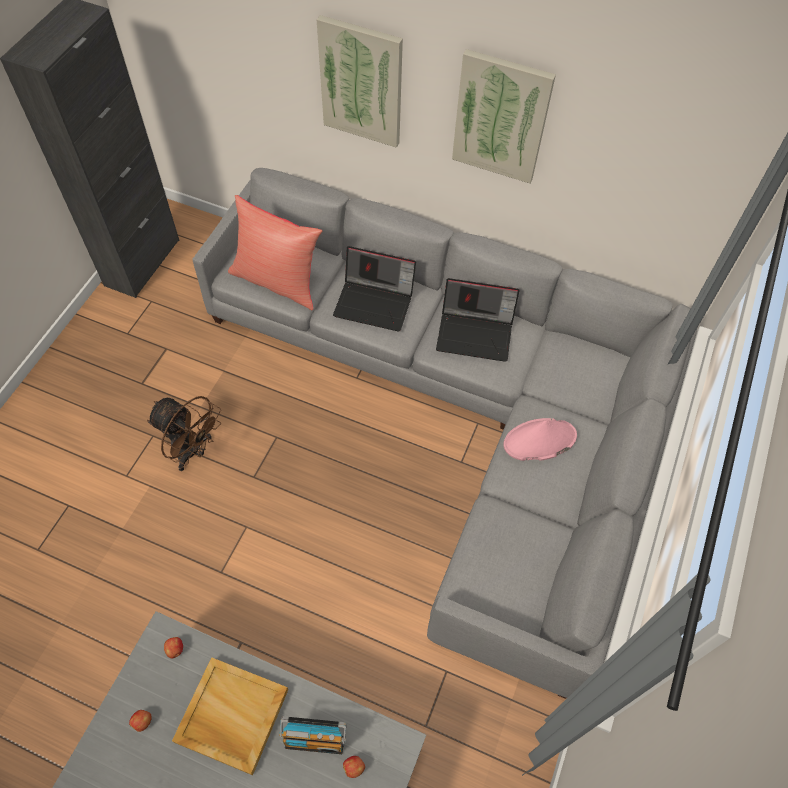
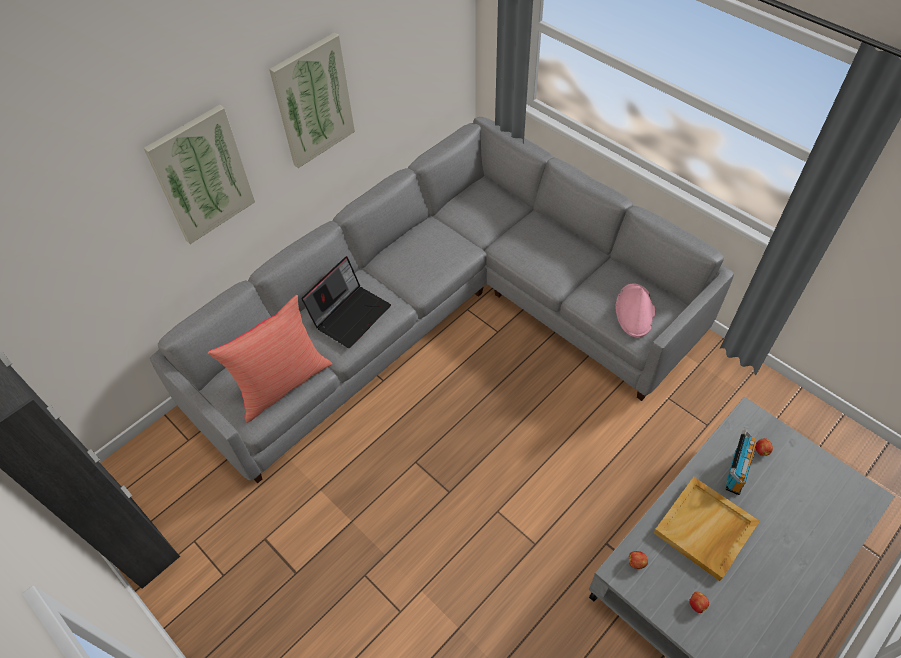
camera: 65 degrees left, 5 degrees down
(193, 451) = (399, 540): brown fan -> none
(476, 333) = (418, 256): laptop -> none
(539, 440) = (533, 250): pink hat -> pink hat (635, 311)

